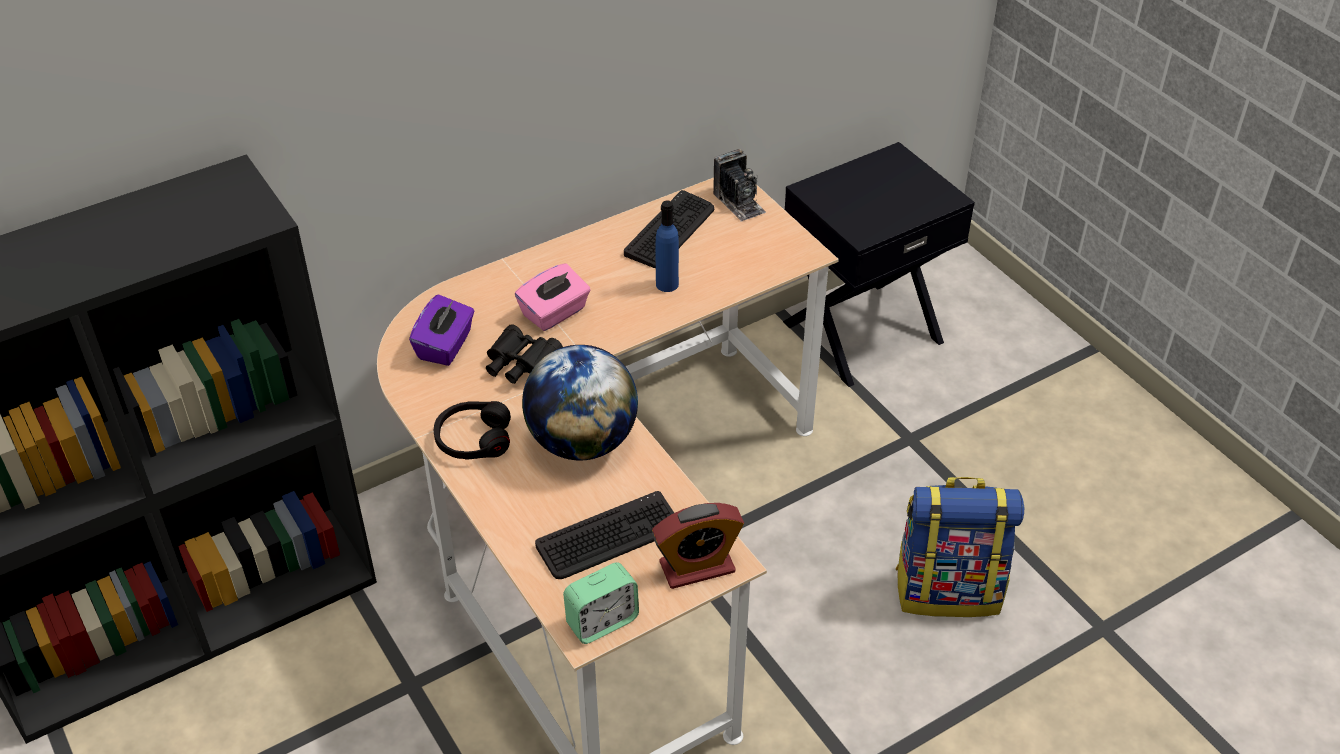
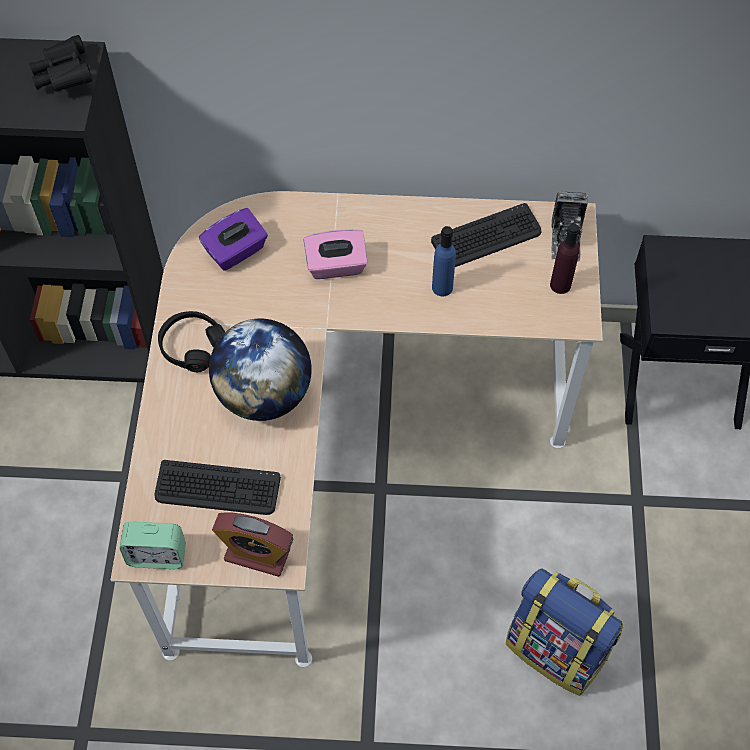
camera: 35 degrees right, 15 degrees up
(520, 366) = (274, 300): black binoculars -> black binoculars (64, 76)
(766, 236) = (560, 285): none -> purple bottle

